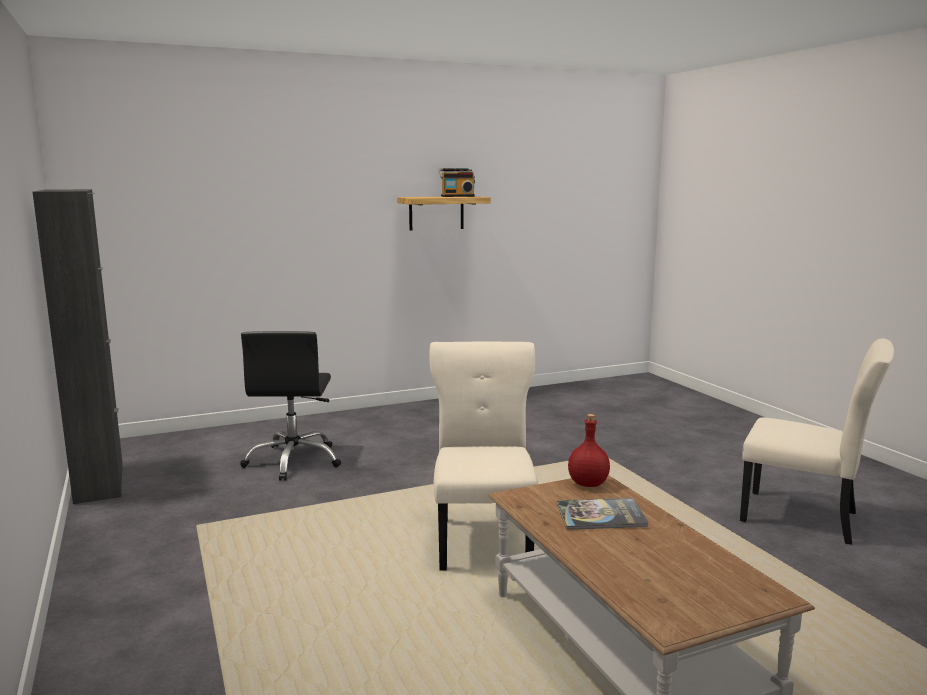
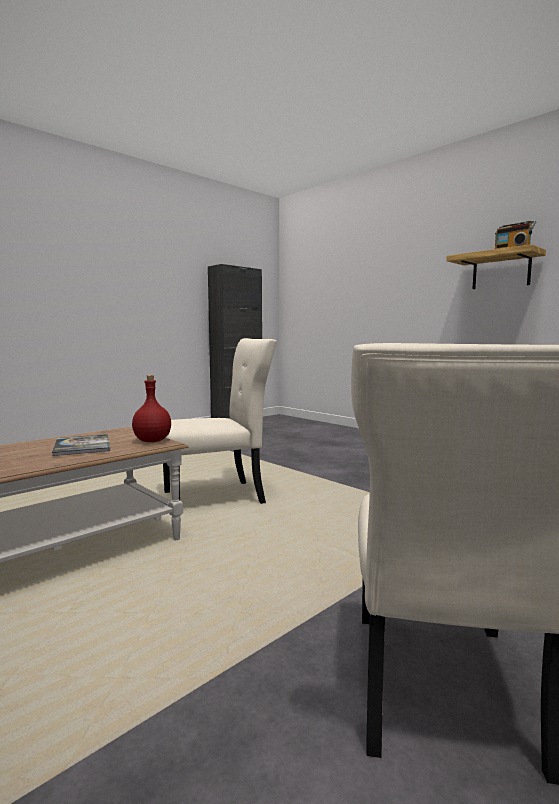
camera: 70 degrees right, 5 degrees down
(294, 461) = (302, 442): black office chair -> none

